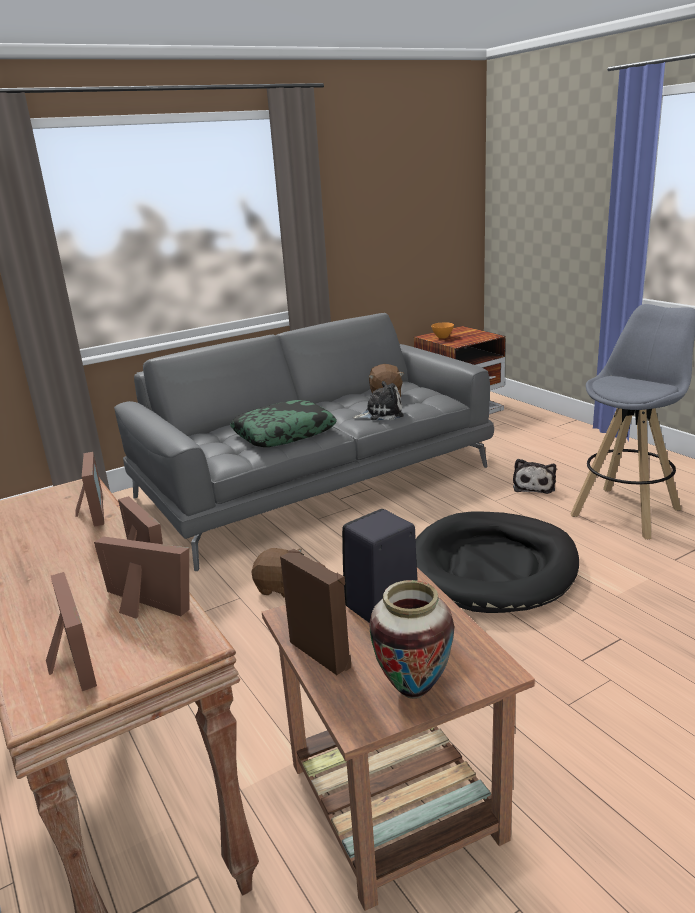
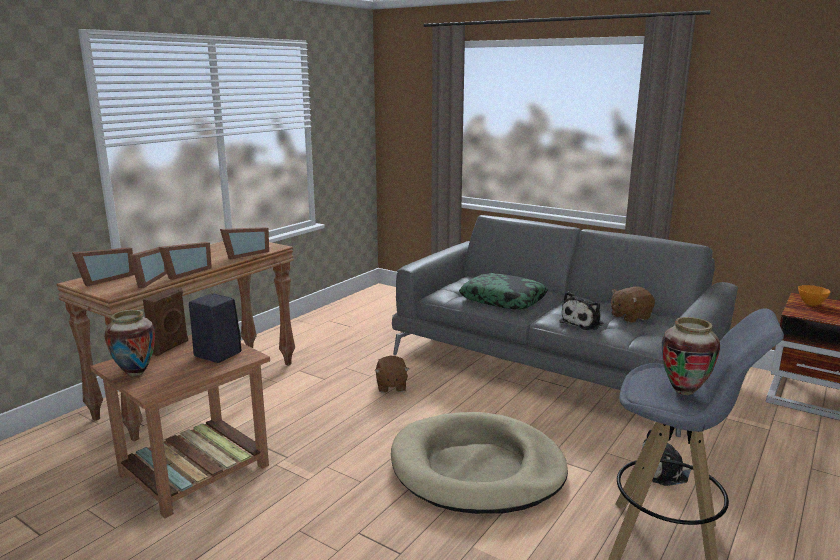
camera: 65 degrees right, 5 degrees down
(381, 414) = (583, 323): plush toy -> plush toy turned 75 degrees clockwise
(492, 567) = (477, 468): black dog bed -> beige dog bed
(640, 383) = (684, 391): none -> vase

